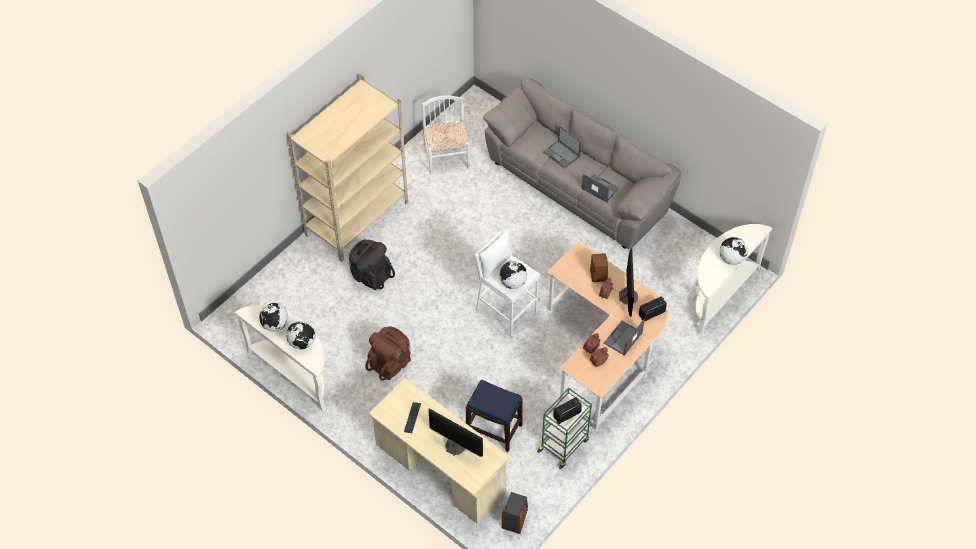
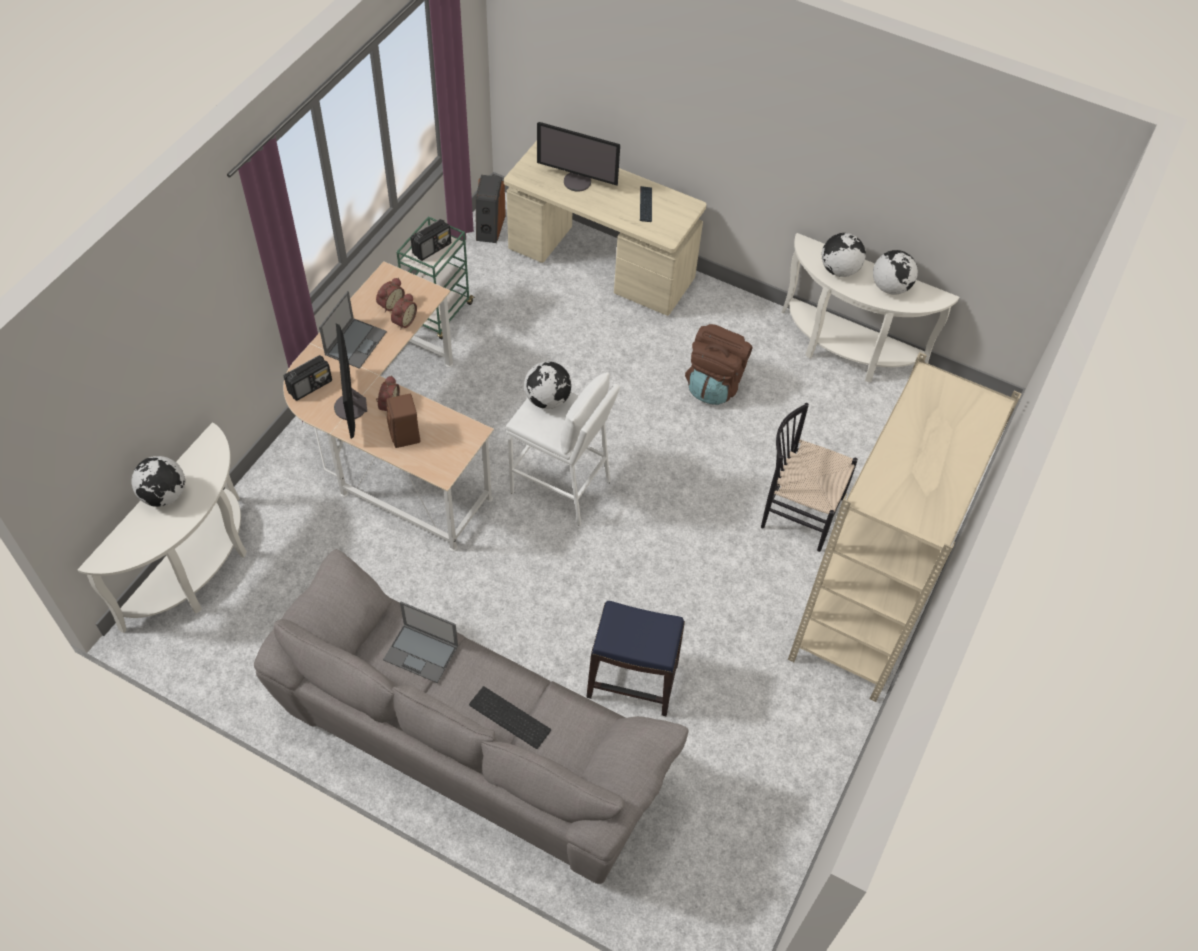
camera: 165 degrees right, 0 degrees up
(370, 275) = (798, 511): black backpack -> black chair
(446, 156) = (750, 777): white chair -> none
(494, 429) = (540, 319): stool -> stool (632, 681)
(562, 154) = (508, 718): laptop -> keyboard

